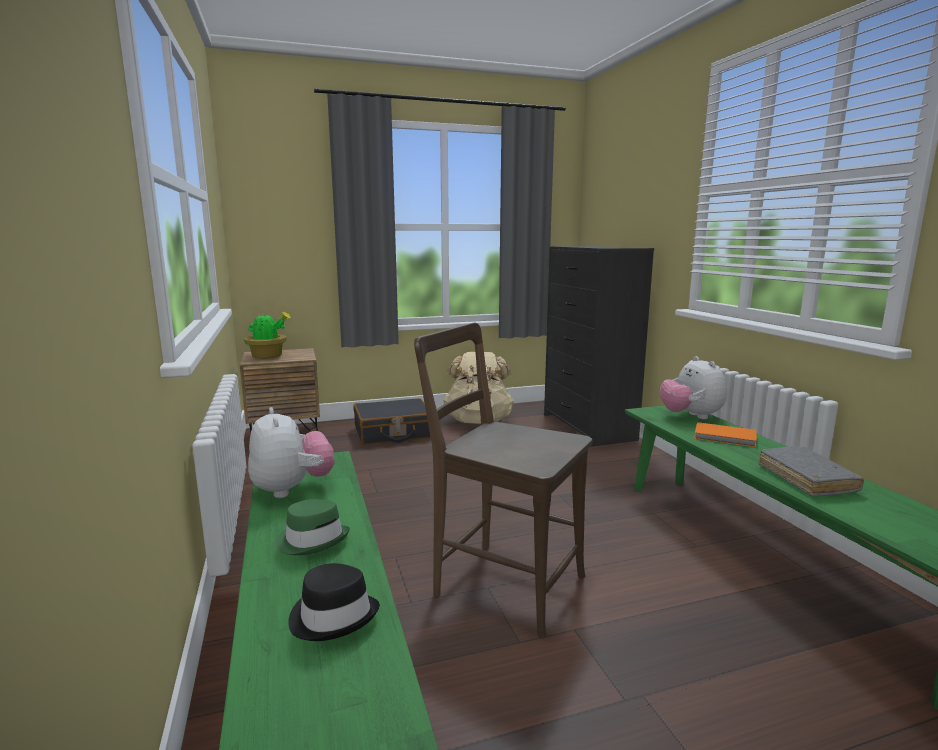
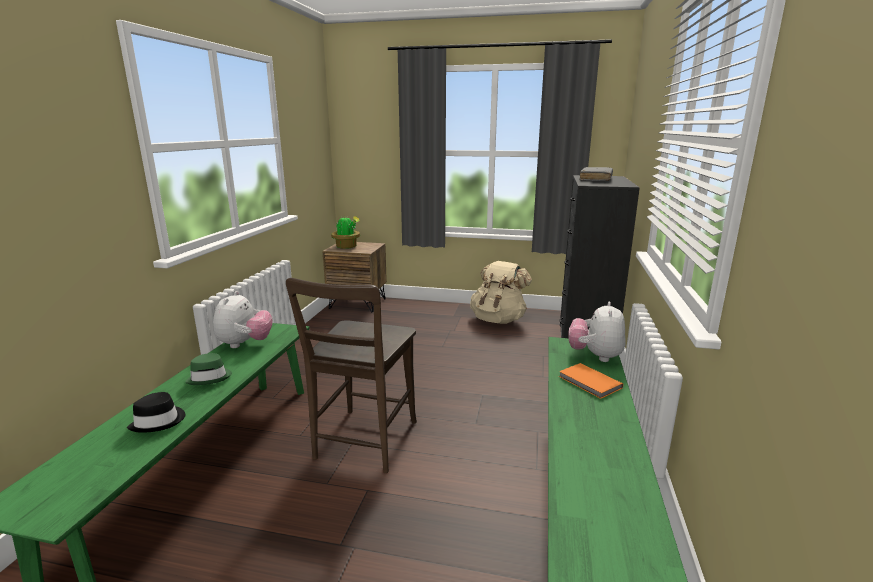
camera: 30 degrees right, 5 degrees up
(393, 433) = (426, 316): black suitcase -> none
(502, 582) = (363, 443): brown chair -> brown chair turned 135 degrees counterclockwise
(806, 479) = (589, 439): grey book -> grey book (596, 179)

